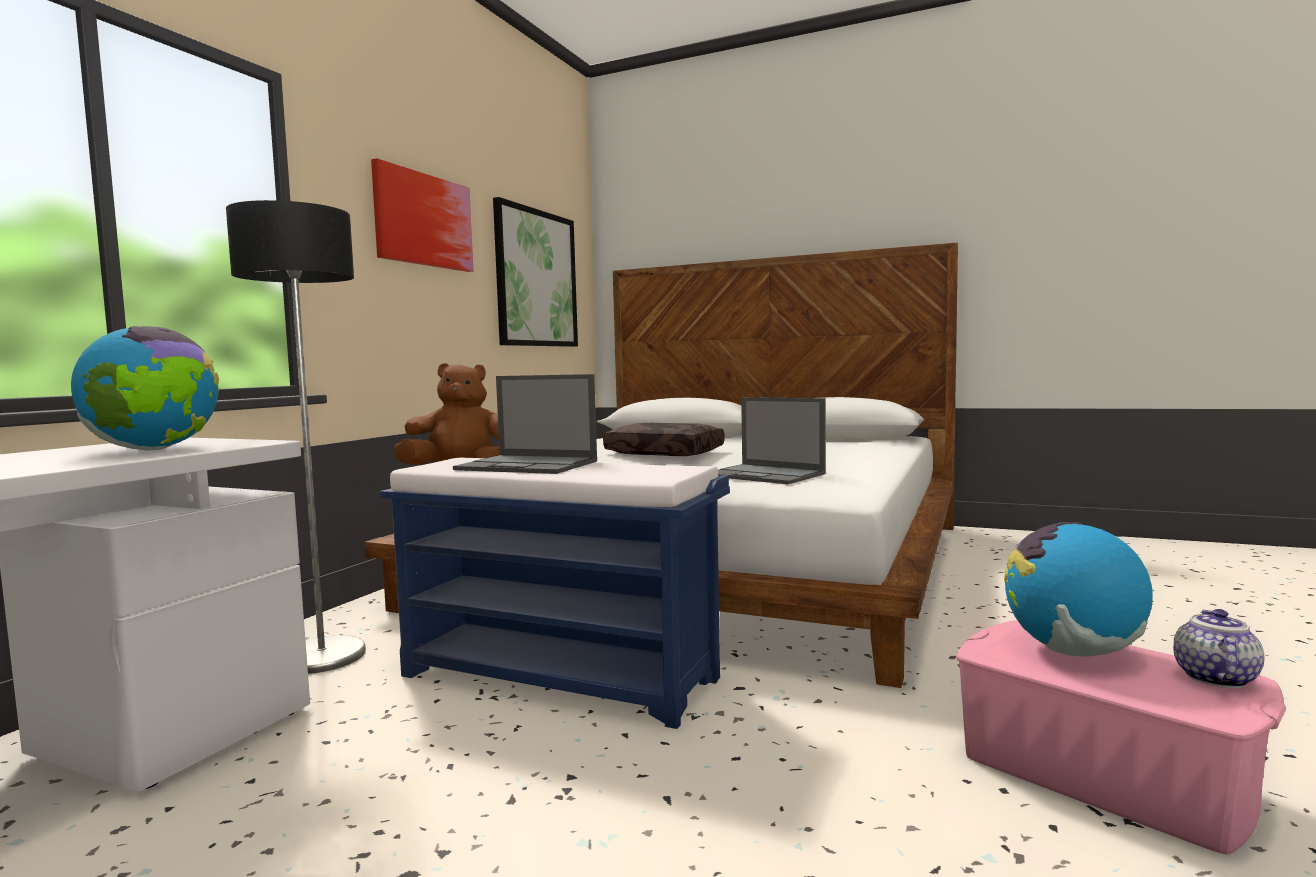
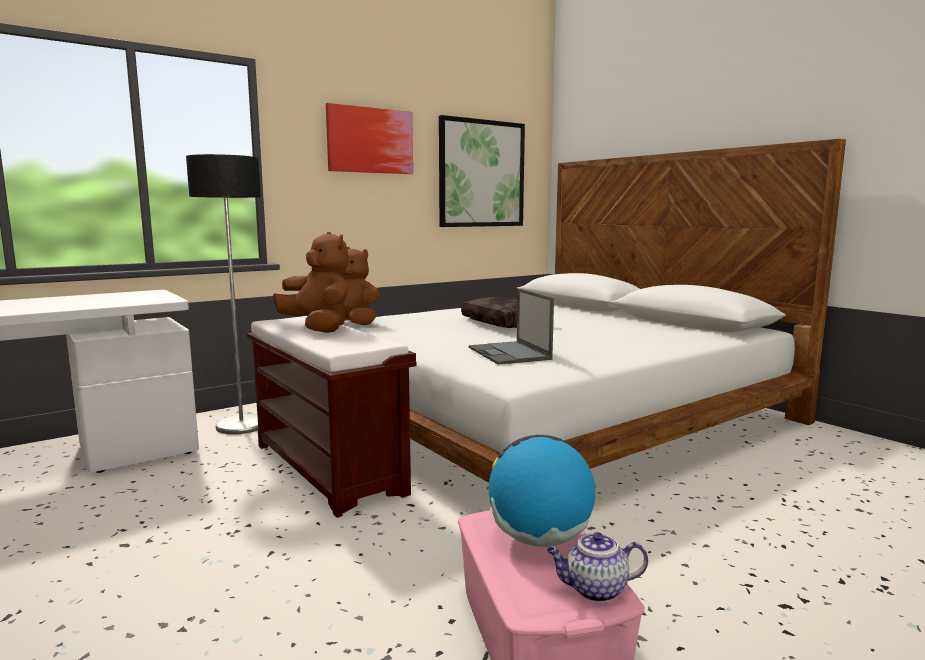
camera: 30 degrees right, 5 degrees up
(154, 450) = (116, 300): globe -> none
(529, 465) = (318, 328): laptop -> brown plush toy
(562, 676) = (329, 468): blue bench -> brown bench
(1214, 677) = (594, 590): teapot -> teapot turned 150 degrees counterclockwise

